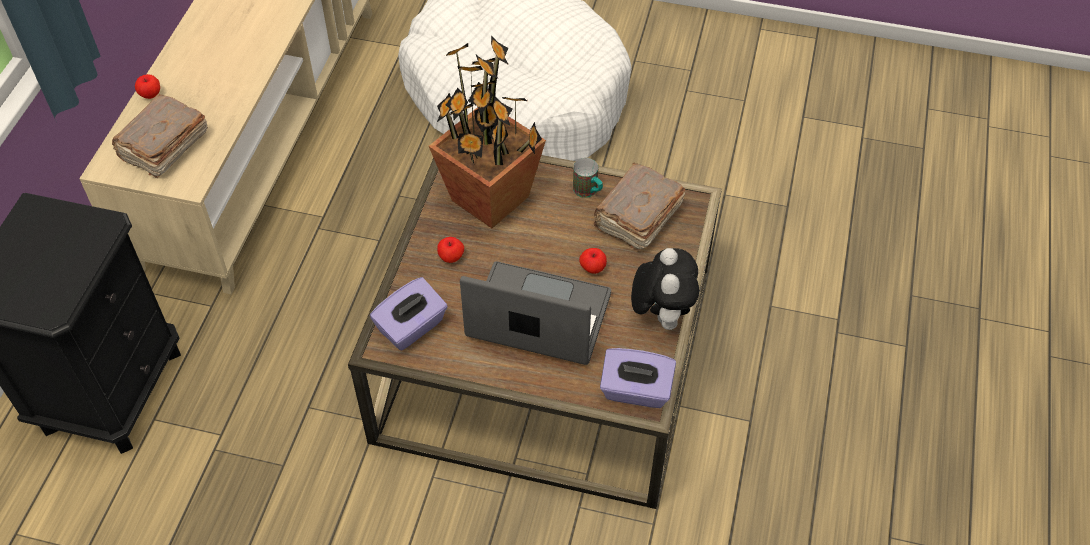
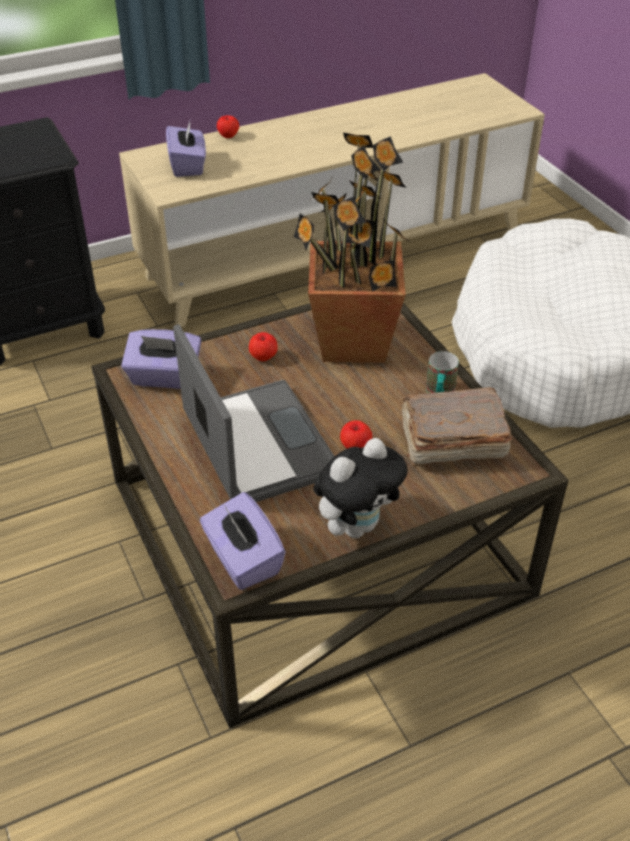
camera: 50 degrees right, 10 degrees down
(163, 147) = (188, 165): brown book -> purple tissue box

